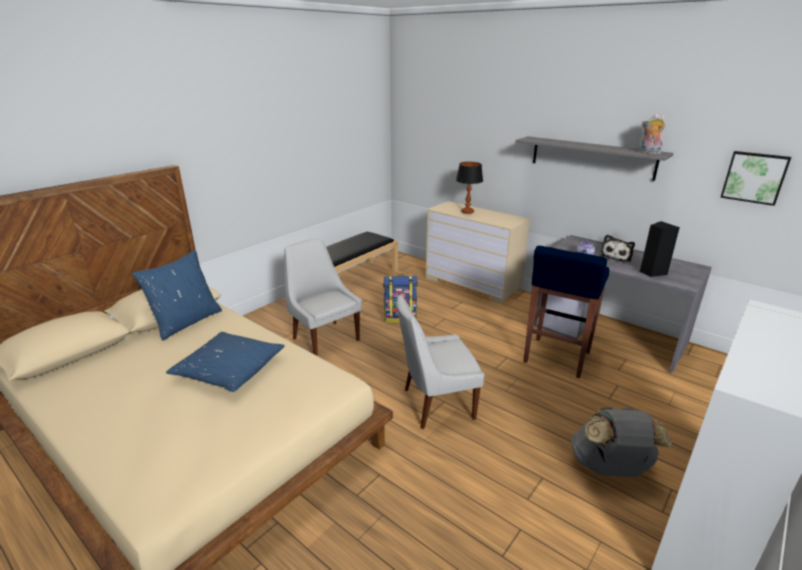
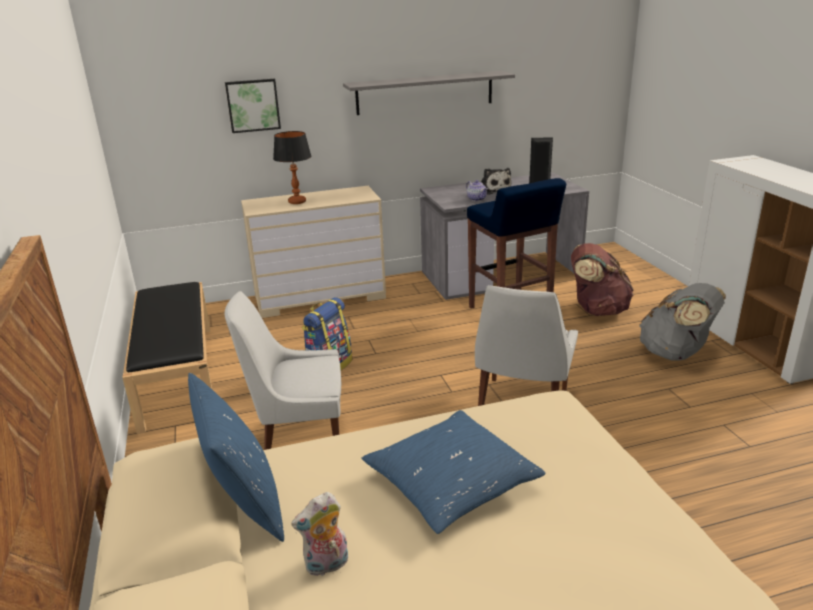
camera: 55 degrees left, 0 degrees up
(624, 399) = (597, 310): none -> brown backpack
(649, 153) = (494, 74): plush toy -> plush toy (326, 565)
(754, 177) = (567, 79): picture -> picture (253, 105)

